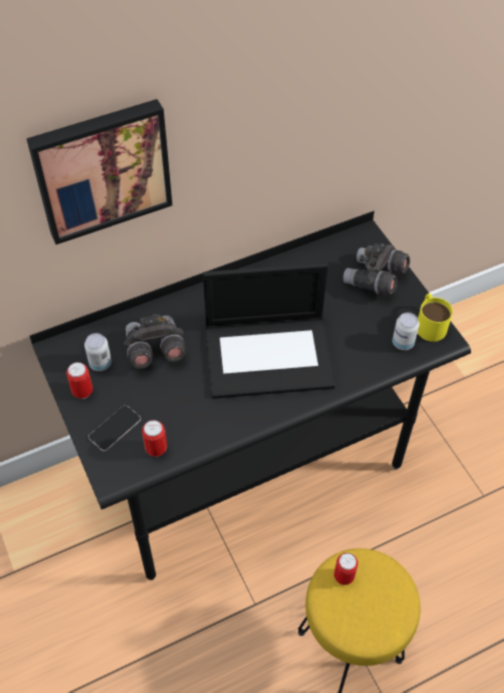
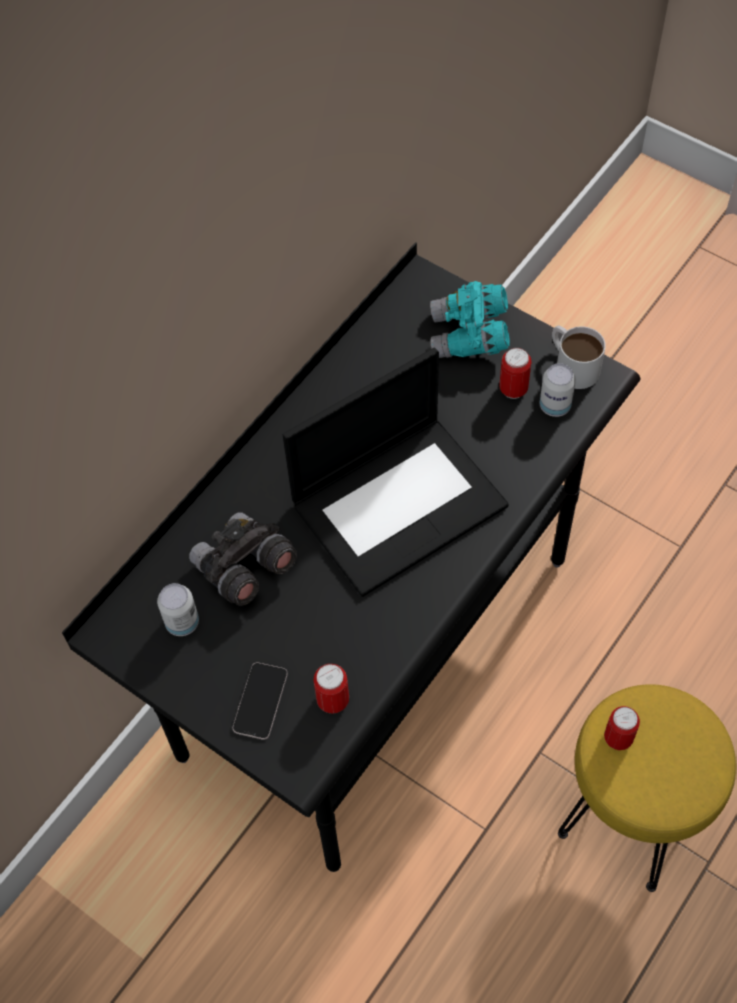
camera: 25 degrees left, 5 degrees up
(82, 391) = (183, 673): can -> can (513, 389)
(101, 169) = (105, 357): picture -> none
(375, 279) = (469, 336): grey binoculars -> turquoise binoculars
(429, 323) = (572, 364): yellow mug -> white mug

